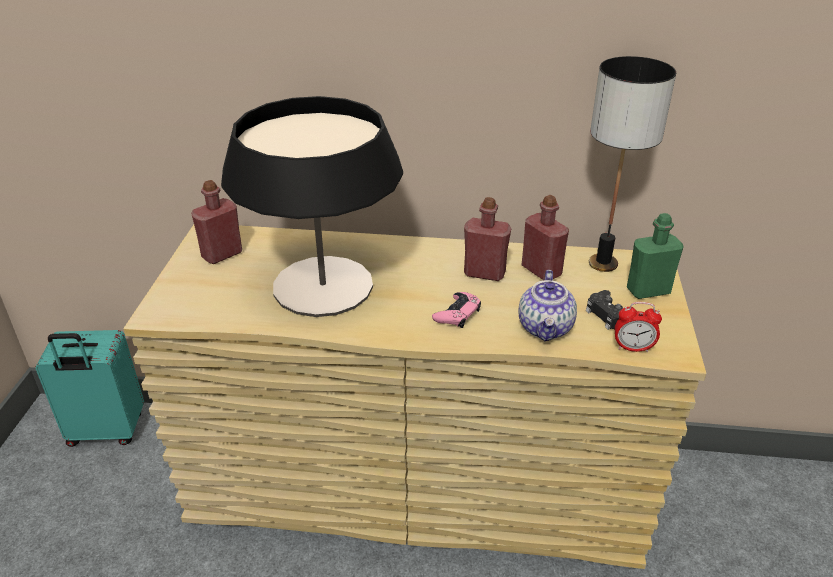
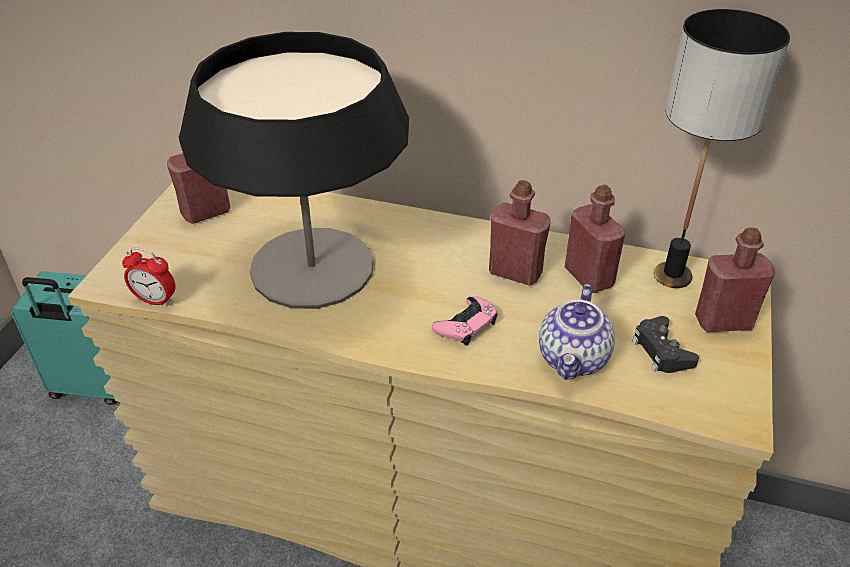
camera: 10 degrees right, 5 degrees up
(633, 348) = (681, 402): alarm clock -> alarm clock (155, 300)
(648, 290) = (723, 322): green bottle -> red bottle

